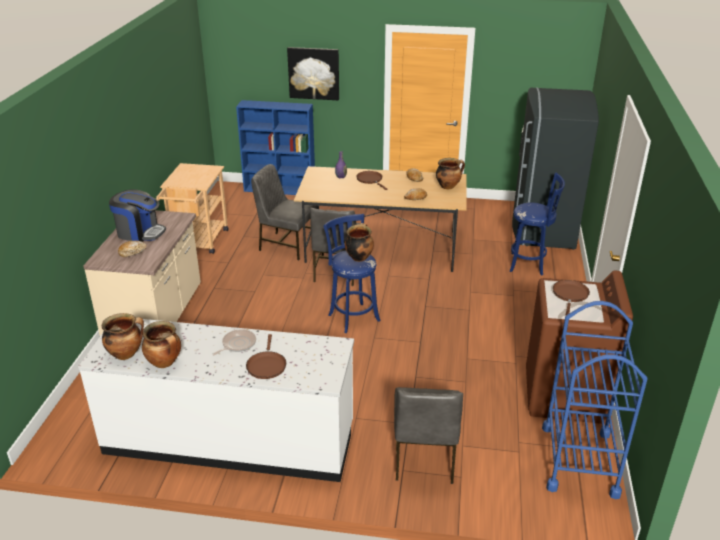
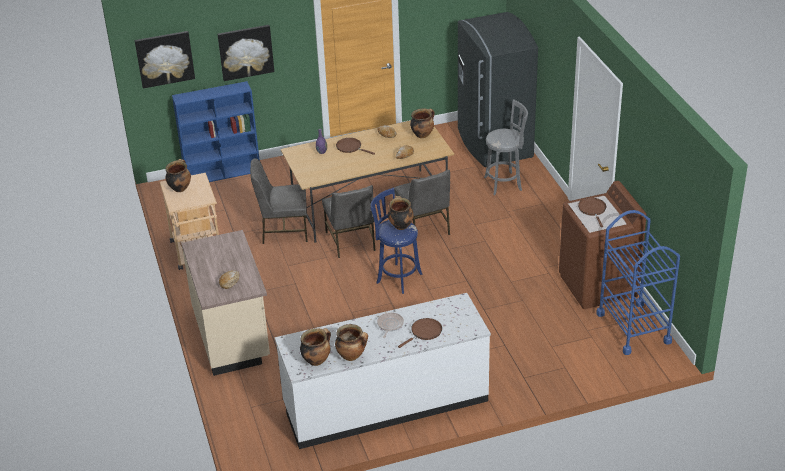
camera: 25 degrees left, 5 degrees up
(140, 233) = (215, 263): coffee machine -> none
(189, 171) = (180, 188): none -> cooking pot
(237, 61) = (164, 58): none -> picture
(266, 365) = (424, 332): brown frying pan -> brown frying pan turned 105 degrees counterclockwise
(424, 458) = (532, 364): grey chair -> grey chair (424, 227)
(529, 264) = (505, 183): blue stool -> grey stool

